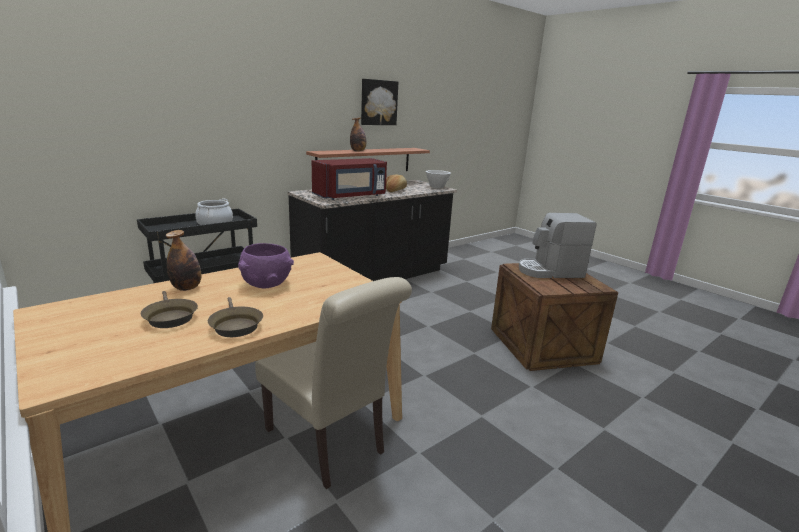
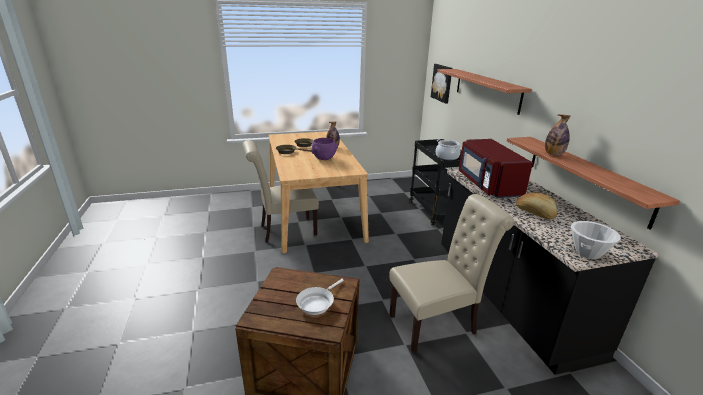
camera: 115 degrees right, 5 degrees up
(217, 119) = (486, 89): none -> shelf
(378, 102) = (627, 105): picture -> picture (442, 83)
(433, 301) = (437, 323): none -> beige chair
(550, 271) = (317, 303): coffee machine -> white frying pan

